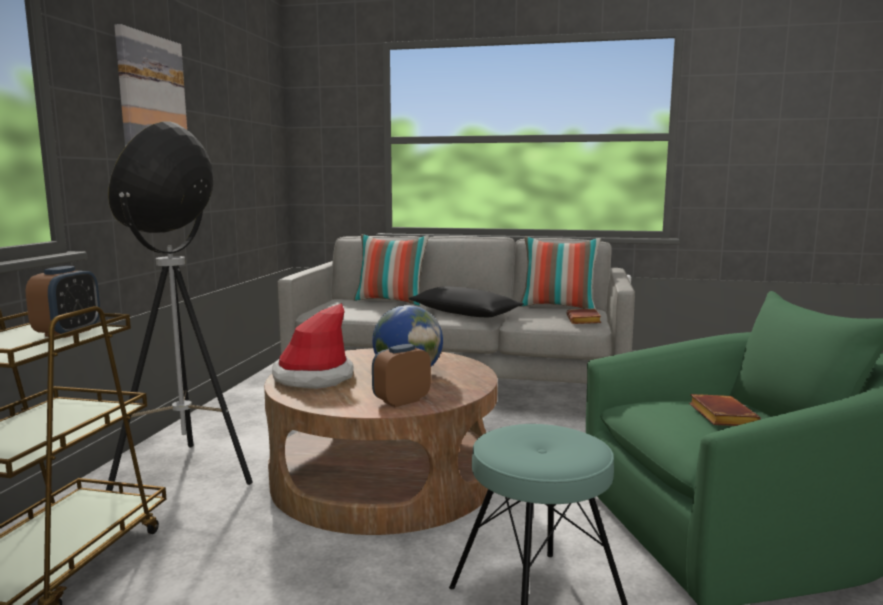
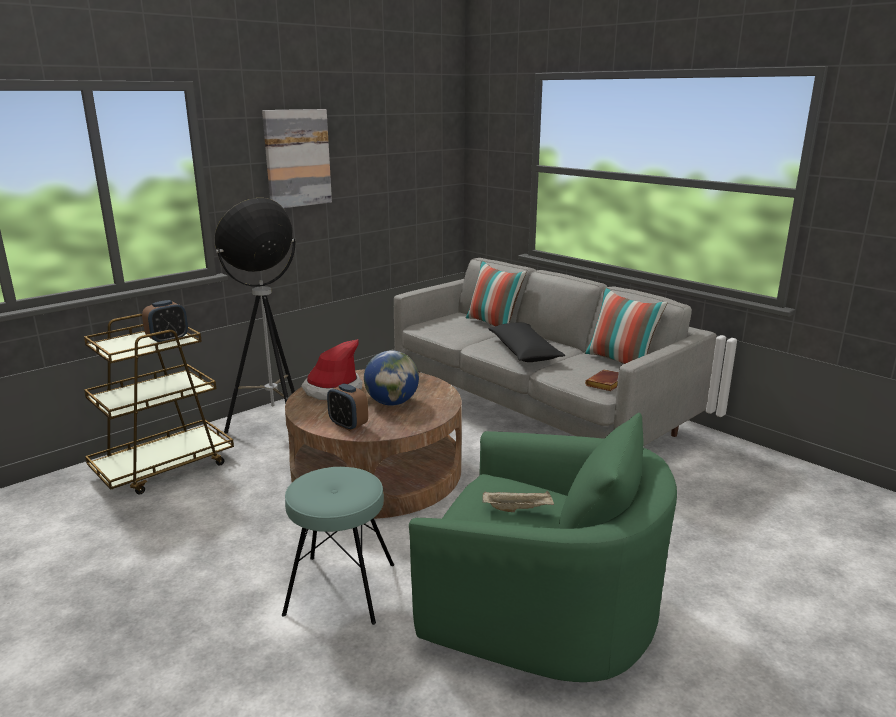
camera: 35 degrees right, 10 degrees up
(401, 401) = (348, 425): alarm clock -> alarm clock turned 135 degrees counterclockwise
(720, 416) = (518, 509): brown book -> beige tray

